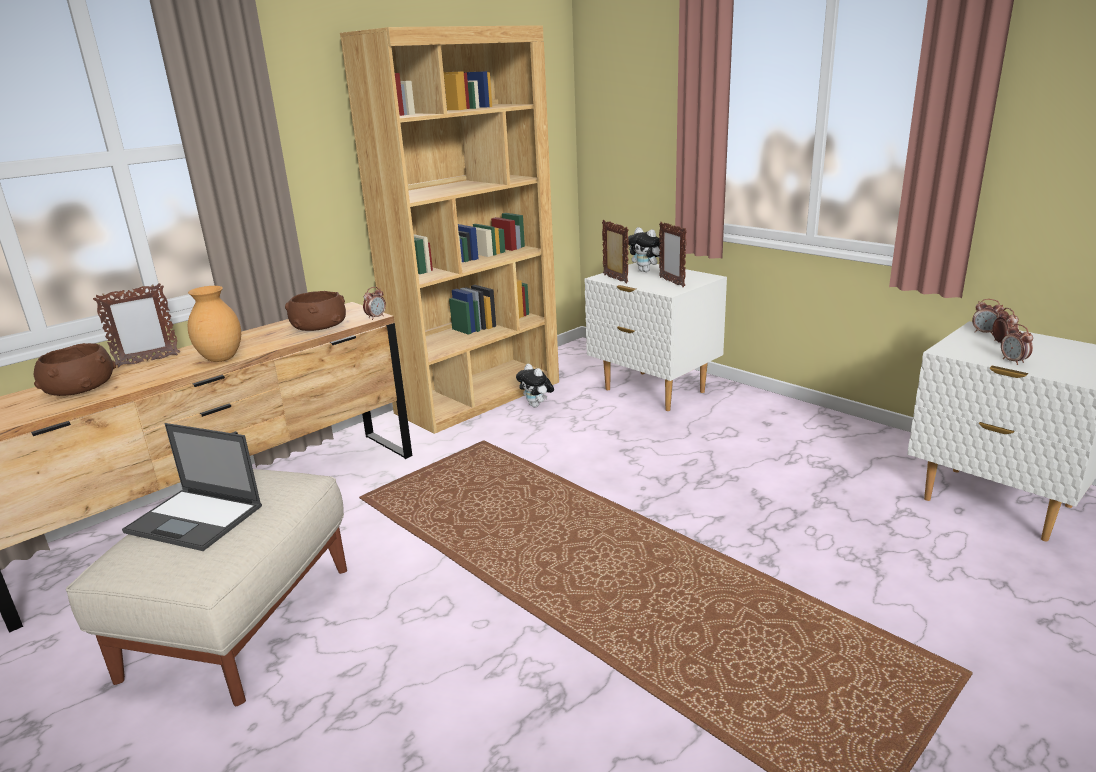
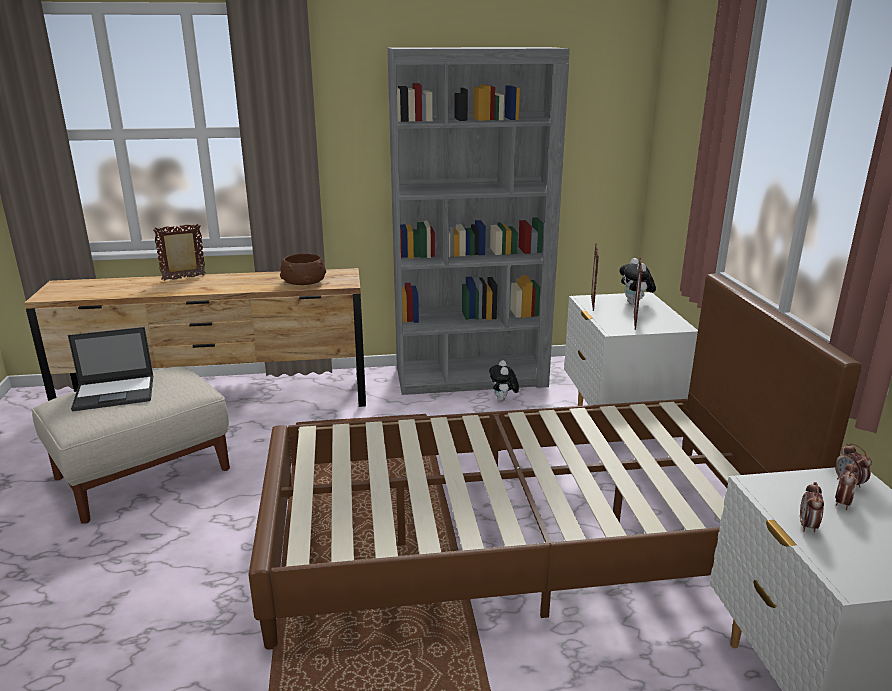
camera: 35 degrees right, 0 degrees up
(80, 388) = (129, 286): brown bowl -> none
(147, 361) = (184, 278): picture frame -> picture frame turned 150 degrees clockwise
(196, 519) = (116, 393): laptop -> laptop turned 75 degrees counterclockwise
(221, 359) = (216, 289): brown vase -> none
(376, 317) = (347, 285): alarm clock -> none
(479, 397) = (471, 377): brown bookcase -> grey bookcase
(703, 502) = (516, 540): none -> brown bed

